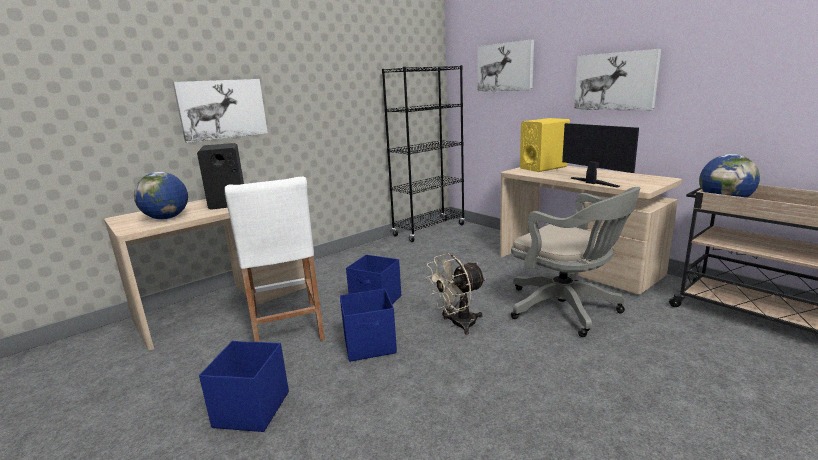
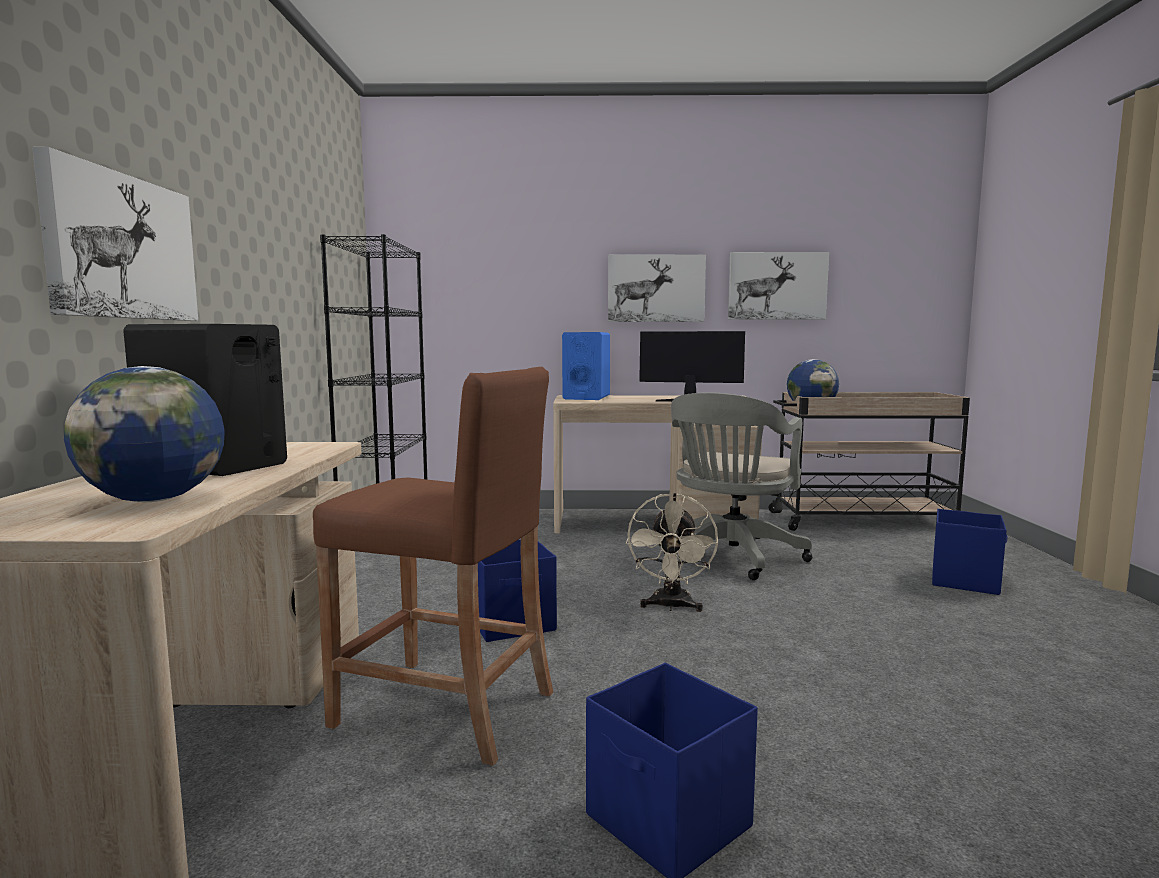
camera: 50 degrees left, 10 degrees down
(287, 326) = (444, 709): white stool -> brown stool
(370, 345) = (630, 668): blue storage box -> blue storage box (965, 580)
(505, 67) = (490, 262): picture -> picture (777, 286)
(543, 167) = (586, 397): yellow speaker -> blue speaker
(567, 309) = (730, 558): grey office chair -> grey office chair turned 120 degrees clockwise

